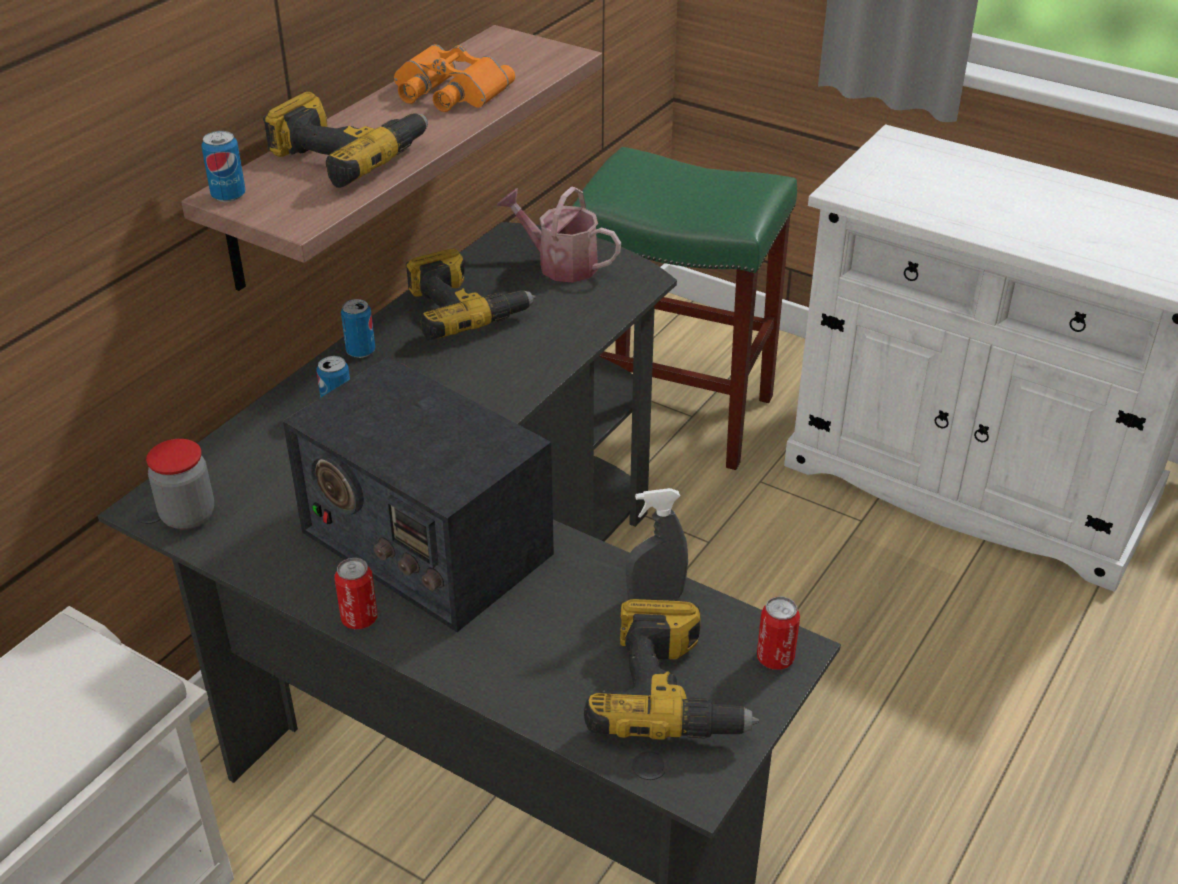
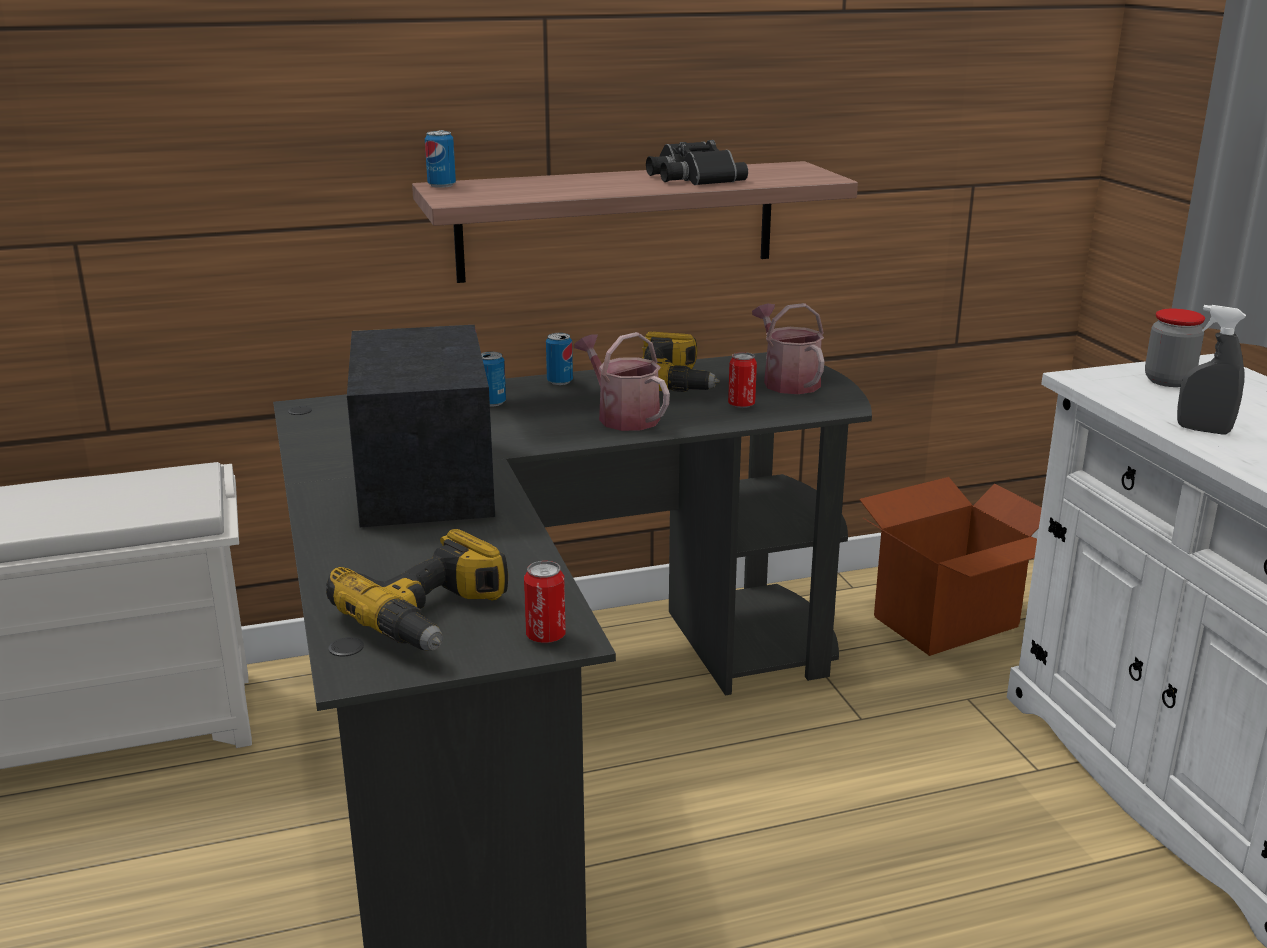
camera: 40 degrees right, 15 degrees down
(188, 515) = (315, 417): jar -> jar (1168, 381)
(347, 155) = (554, 185): power drill -> none
(359, 619) = (316, 497): can -> can (741, 405)
(448, 92) = (691, 177): orange binoculars -> black binoculars
(485, 373) = (623, 416): none -> watering can
(655, 597) = (522, 566): grey spray bottle -> grey spray bottle (1203, 430)
(678, 413) = (947, 622): green stool -> cardboard box

